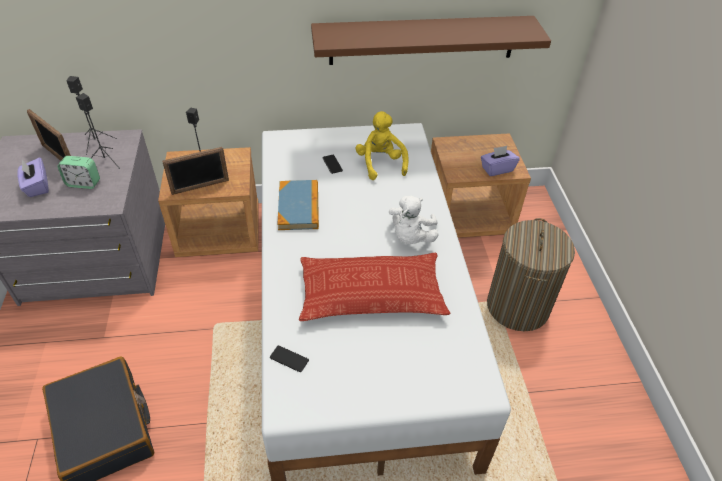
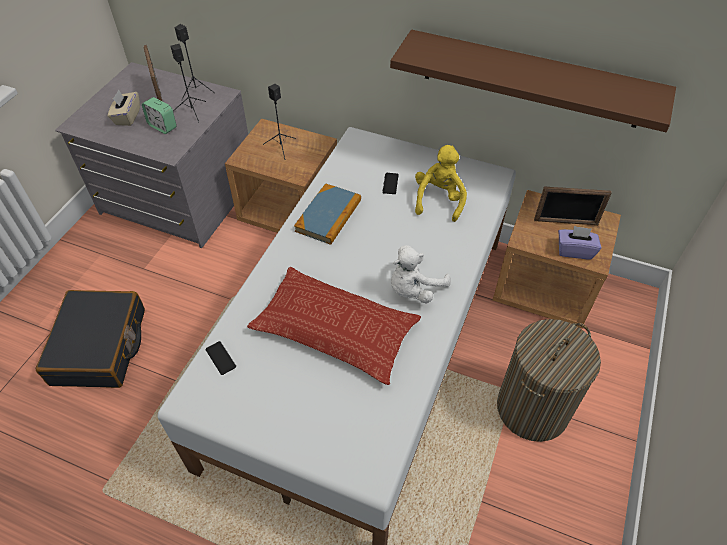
camera: 30 degrees right, 5 degrees up
(37, 186) = (127, 117): purple tissue box -> beige tissue box
(200, 187) = (267, 163): picture frame -> picture frame (565, 222)

